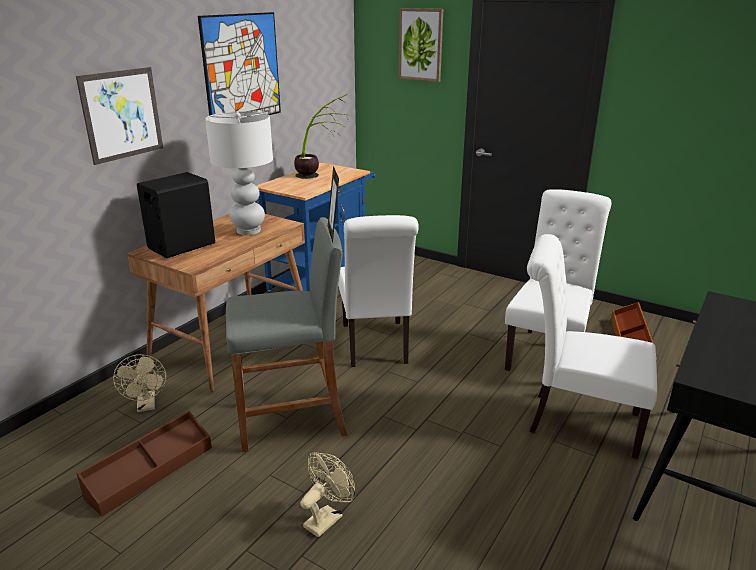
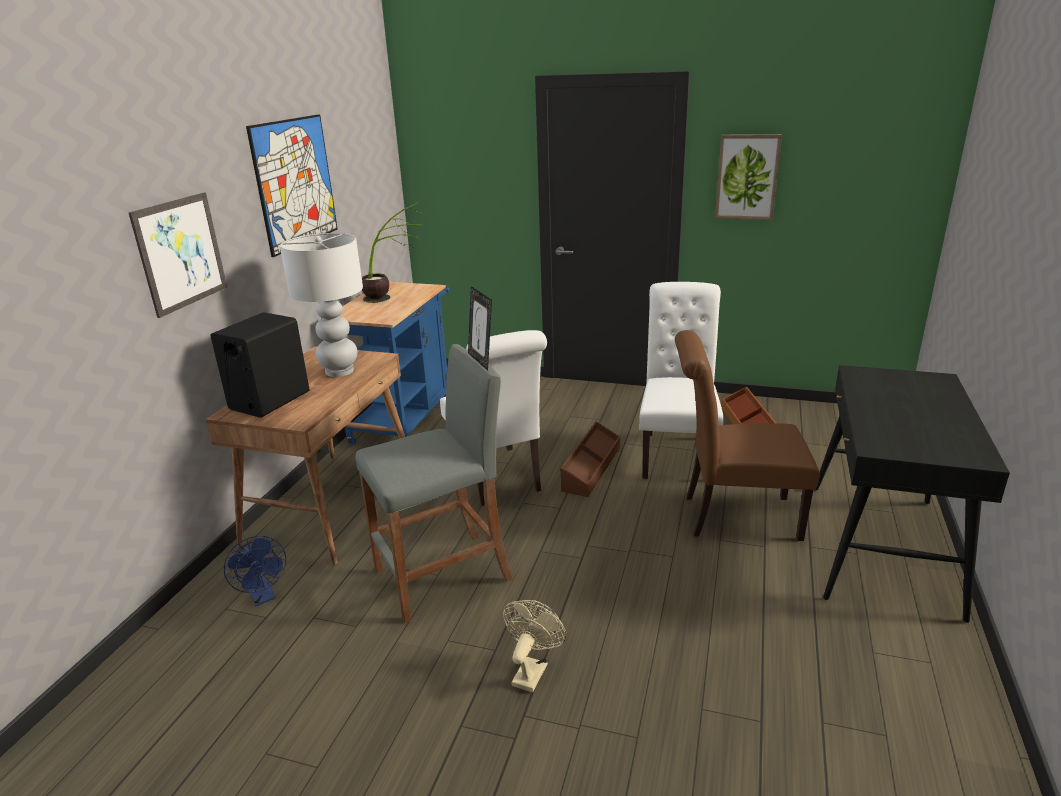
camera: 15 degrees left, 0 degrees up
(147, 406) = (263, 596): beige fan -> blue fan
(150, 471) = (306, 669): brown storage box -> brown storage box (590, 468)
(421, 44) = (479, 139): picture -> picture (747, 177)
(576, 421) = (733, 516): white chair -> brown chair

